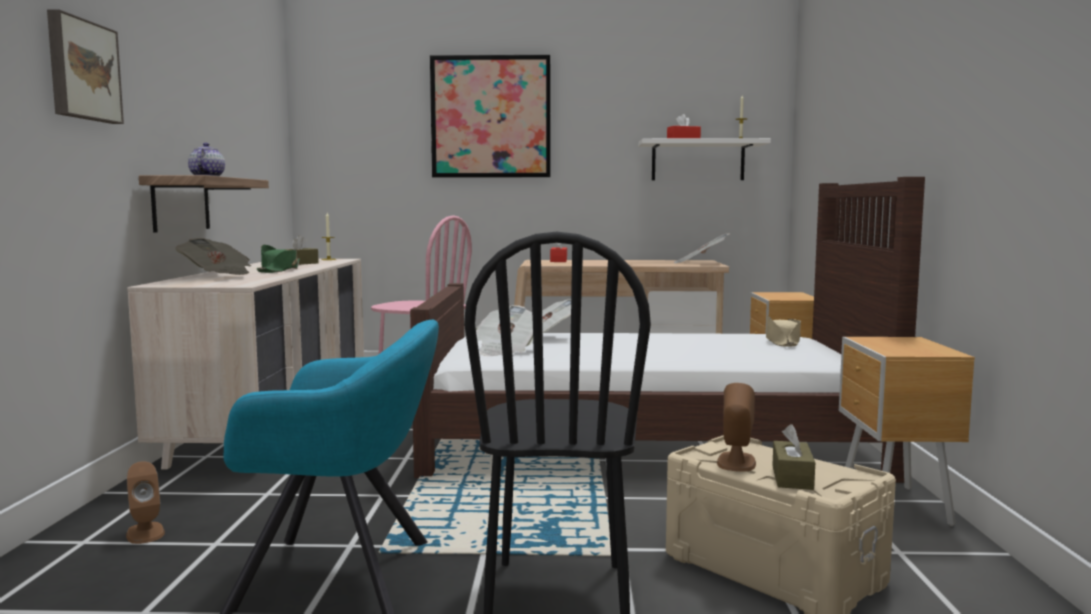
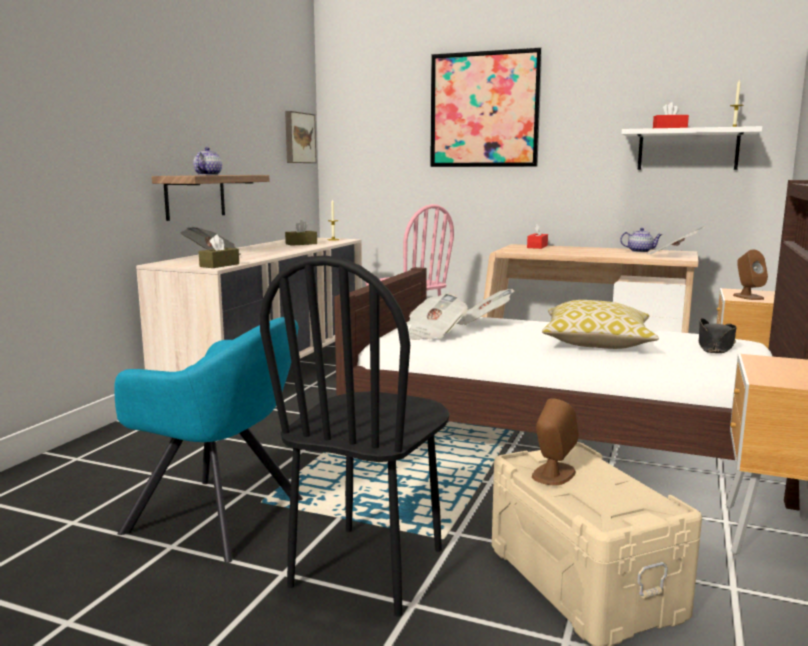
camera: 20 degrees right, 5 degrees up
(82, 70) = (95, 96): picture -> picture (298, 138)
(145, 533) = (118, 458): brown speaker -> brown speaker (748, 297)
(279, 270) = (272, 251): green hat -> none
(664, 261) = (640, 251): none -> teapot
(676, 346) = (597, 342): none -> pillow
(782, 342) = (715, 346): beige hat -> black hat
(792, 477) = (592, 499): brown tissue box -> brown tissue box (219, 265)

